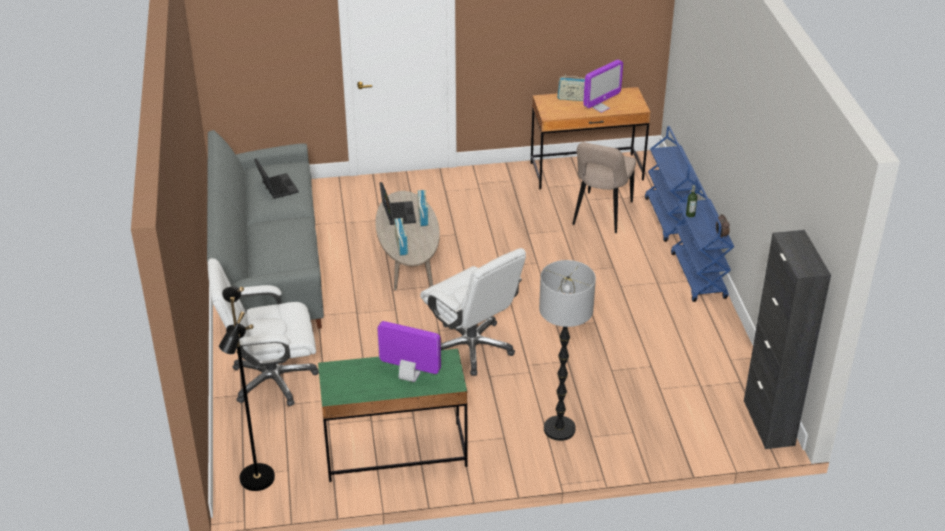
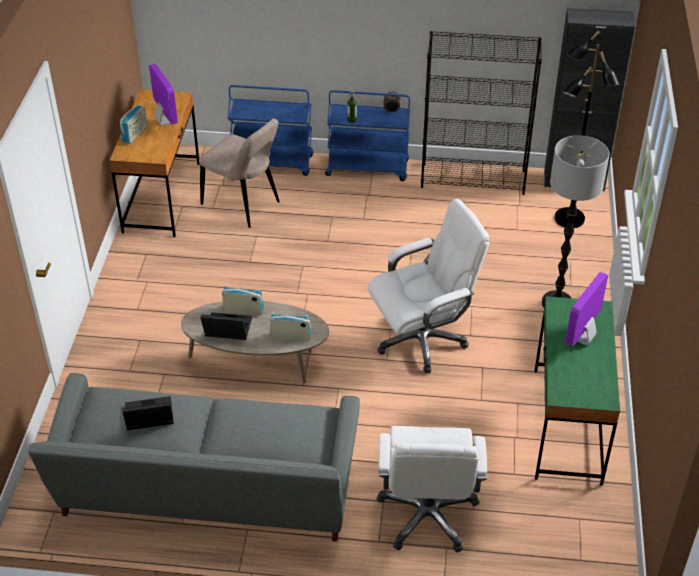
camera: 75 degrees left, 5 degrees up
(256, 478) = (586, 549): black floor lamp -> black floor lamp (569, 219)
(725, 348) = (473, 179): none -> black bookcase

